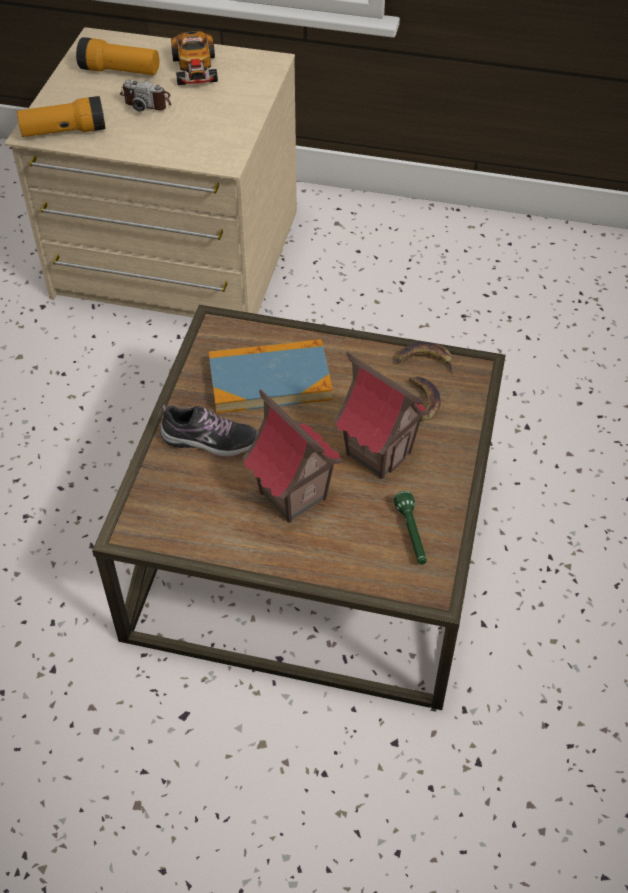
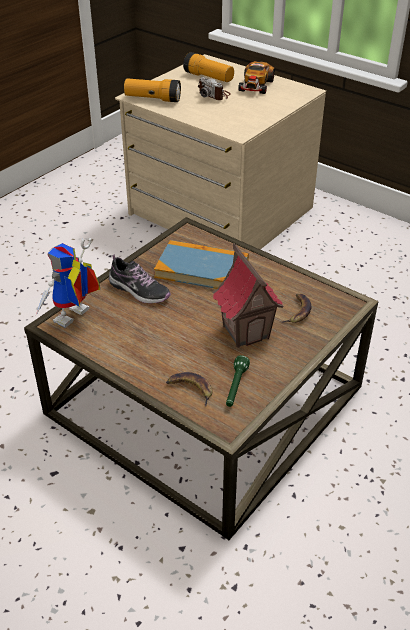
camera: 25 degrees right, 10 degrees down
(152, 514) = (74, 319): none -> toy robot
(292, 496) = (169, 338): toy house -> none
(424, 360) = (315, 287): banana -> banana (190, 389)

